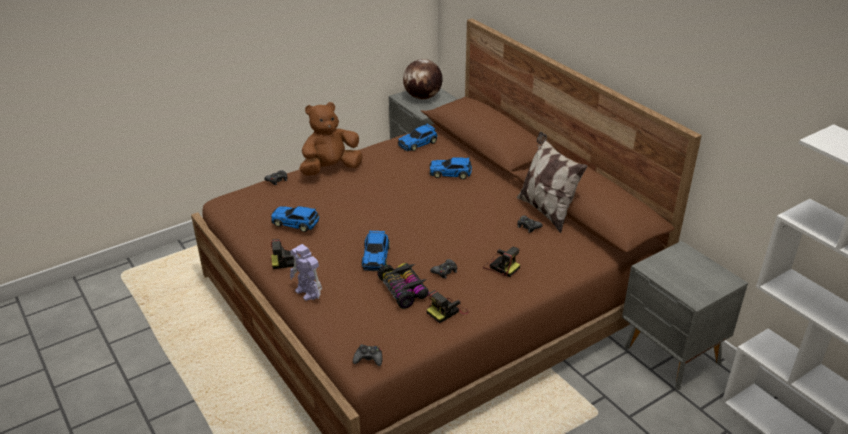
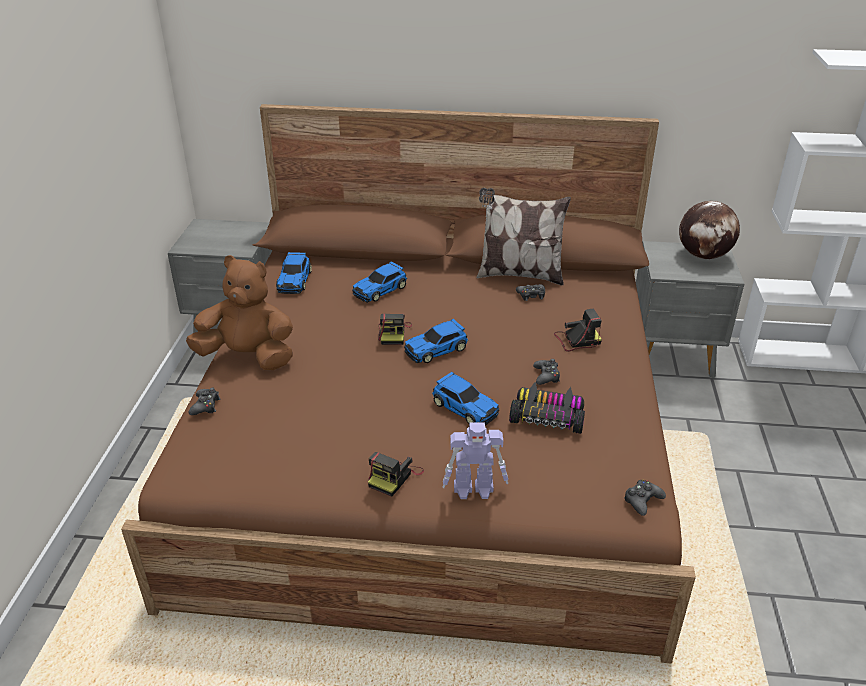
camera: 50 degrees left, 0 degrees up
(296, 223) = (328, 431): toy car -> toy car (437, 349)
(330, 169) = (248, 357): brown plush toy -> brown plush toy turned 90 degrees clockwise
(423, 97) = (211, 236): globe -> globe (704, 255)
(447, 311) = (614, 407): camera -> camera (393, 333)

